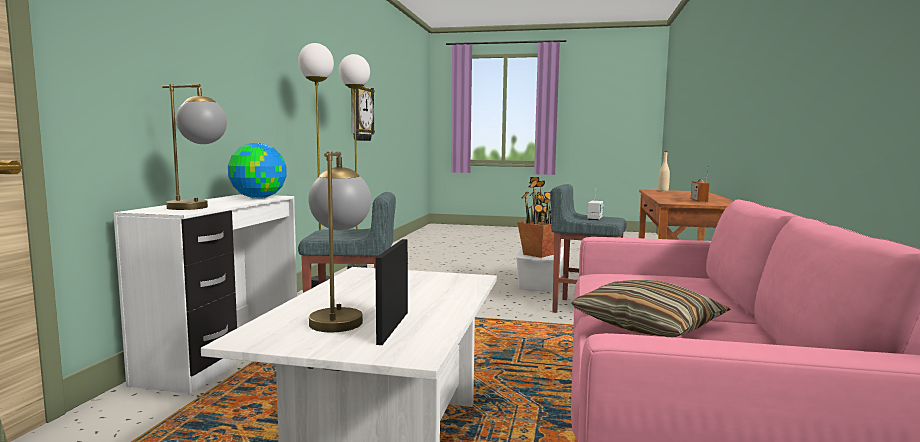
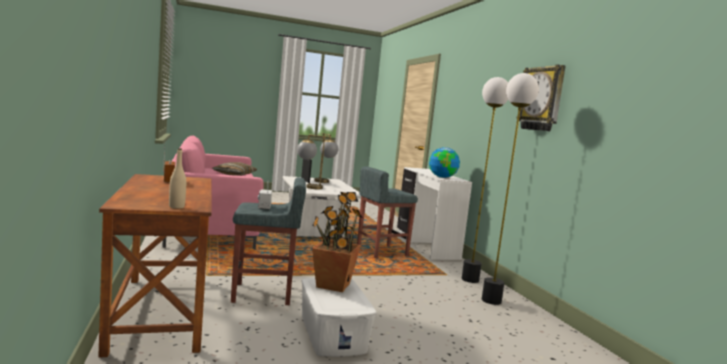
camera: 150 degrees right, 0 degrees up
(198, 208) = (419, 170): table lamp -> table lamp (308, 187)
(360, 113) = (669, 138): wall clock -> wall clock (542, 99)

